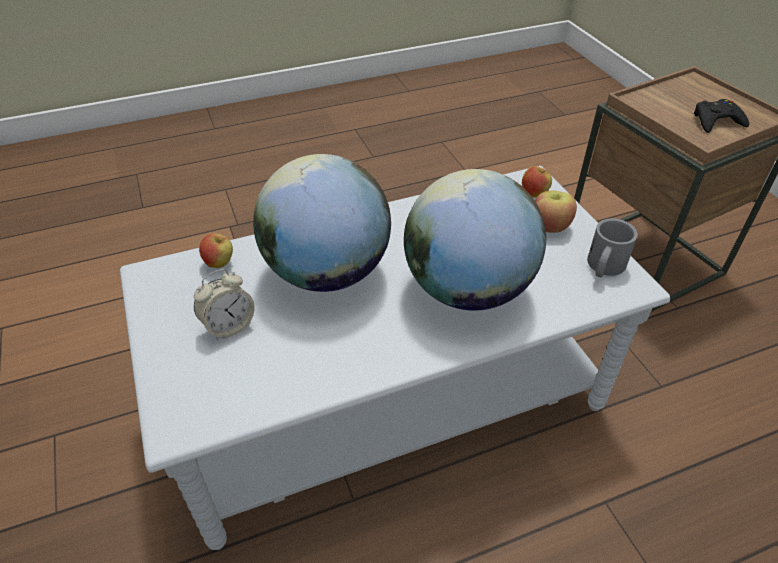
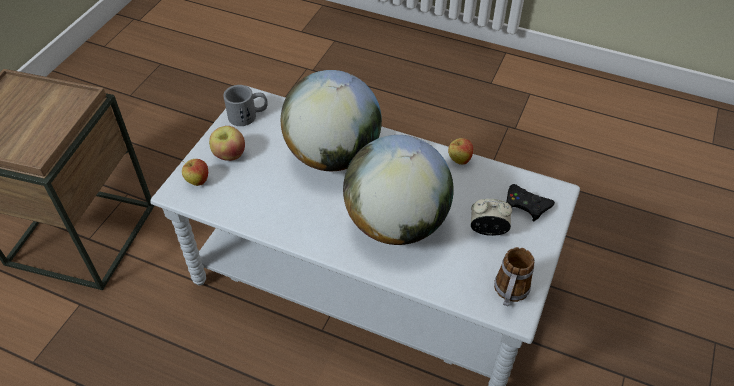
camera: 135 degrees left, 5 degrees up
(163, 285) = (509, 293): none -> mug
(219, 263) = (458, 284): apple -> apple (459, 160)
(716, 121) = (39, 103): black game controller -> black game controller (526, 205)

